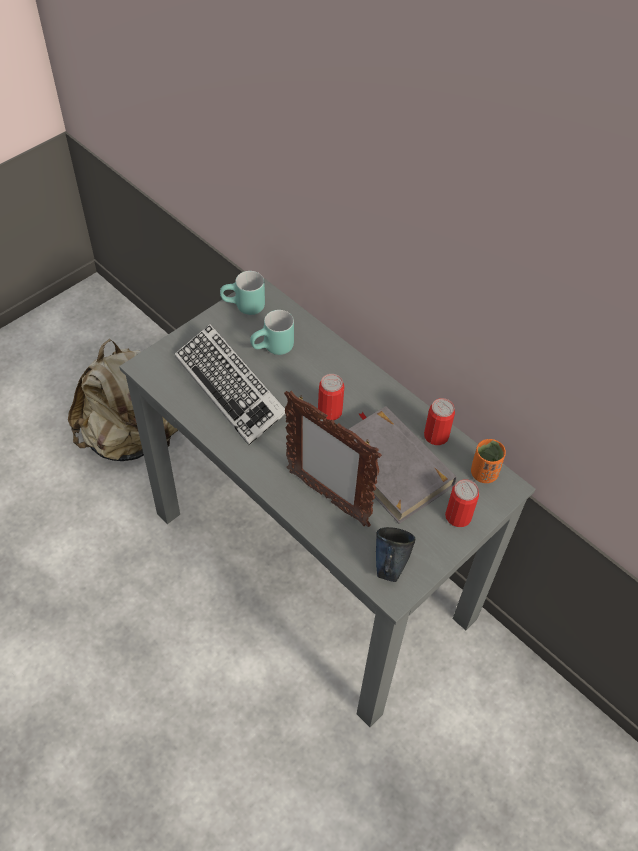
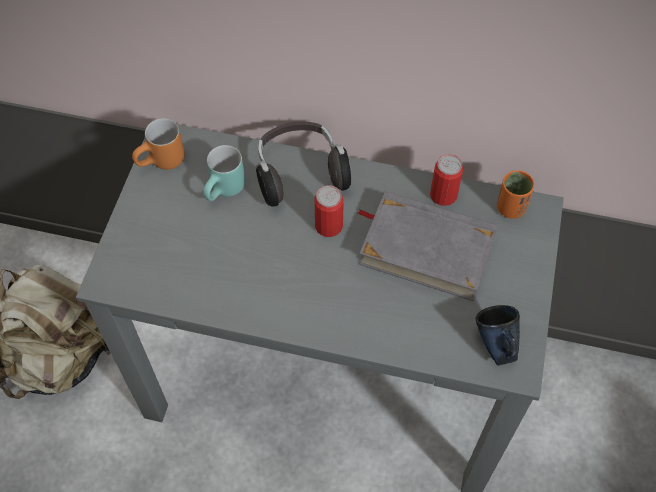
camera: 30 degrees left, 5 degrees up
(230, 388) = (213, 256): keyboard -> none
(243, 308) = (162, 163): turquoise mug -> orange mug
(327, 497) = (390, 314): picture frame -> none
(337, 364) = (300, 173): none -> headphones
(458, 516) = (519, 262): can -> none

